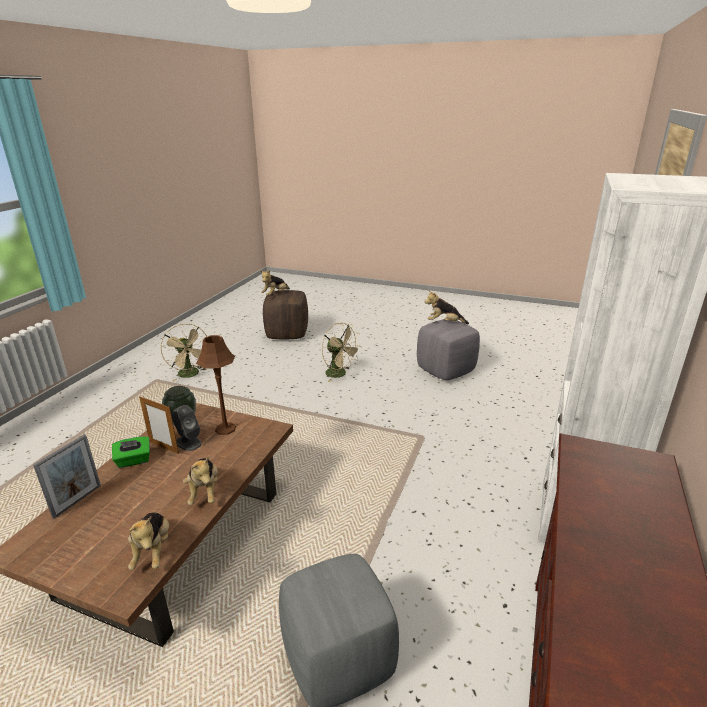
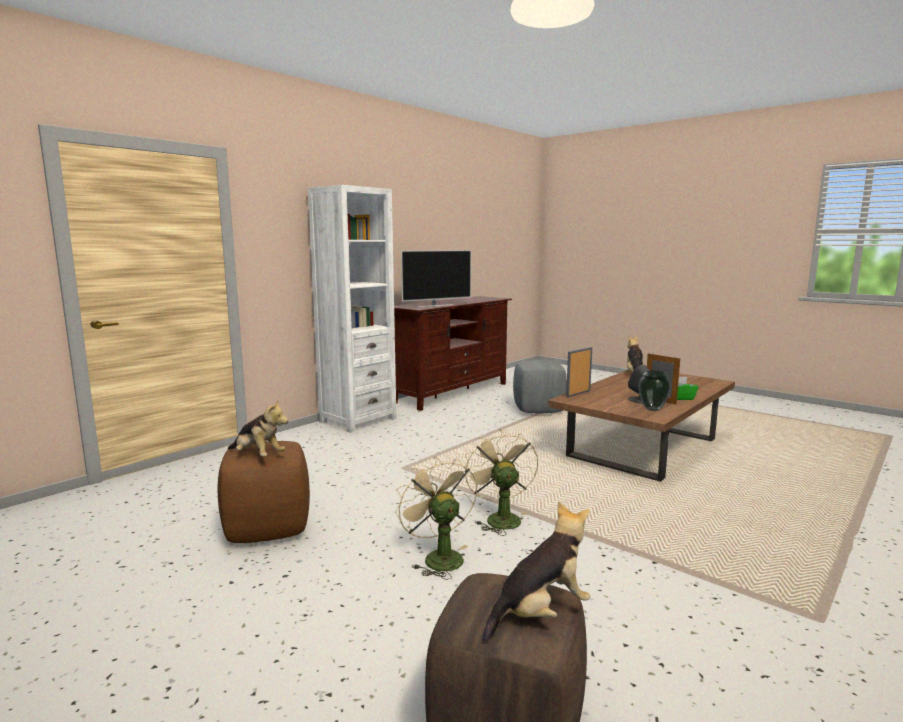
camera: 160 degrees left, 15 degrees down
(77, 501) = (703, 389): picture frame -> picture frame (578, 394)
(191, 375) = (745, 619): beige fan -> beige fan (499, 518)
(204, 492) = (614, 384): plush toy -> none
(225, 429) = (609, 403): brown table lamp -> none
(446, 371) = (267, 528): grey ottoman -> brown ottoman
(589, 486) = (435, 305): none -> television

